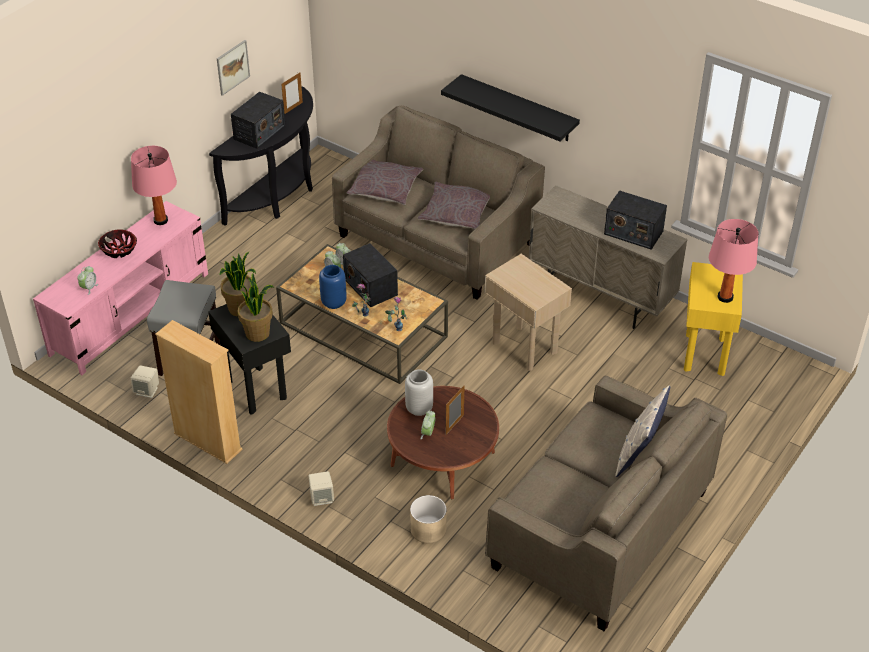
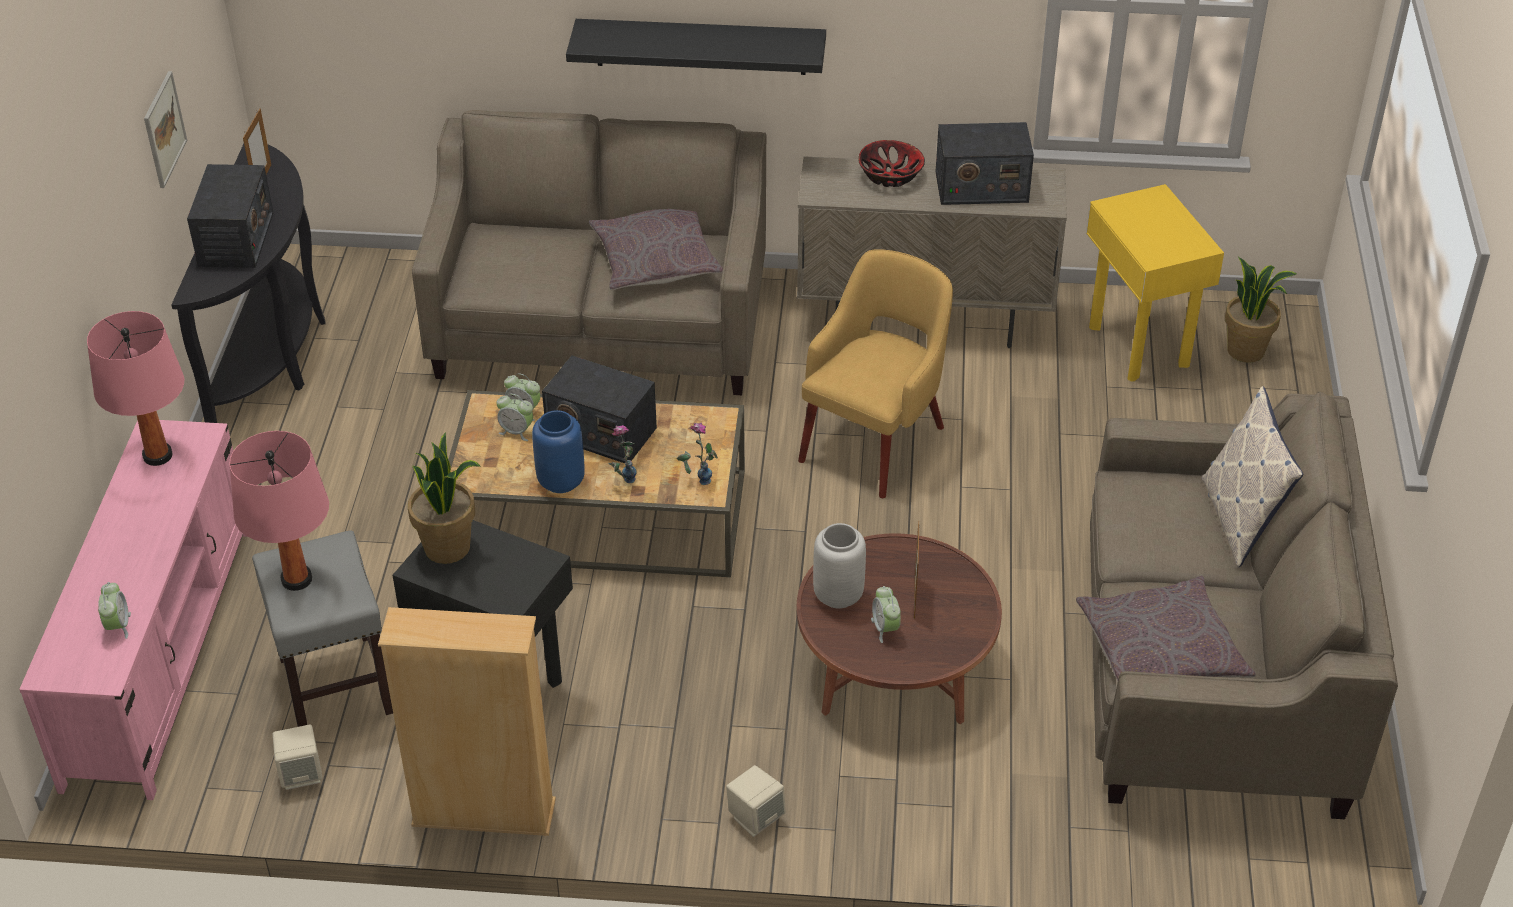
camera: 30 degrees left, 0 degrees up
(119, 250) = (122, 537): bowl -> bowl (890, 175)
(258, 333) = (515, 576): potted plant -> potted plant (1246, 350)
(385, 188) = (506, 262): grey pillow -> grey pillow (1161, 650)
(428, 529) = (964, 788): beige planter -> none
(524, 348) = (875, 441): beige side table -> yellow armchair
(725, 297) = (1180, 235): pink table lamp -> pink table lamp (297, 579)

